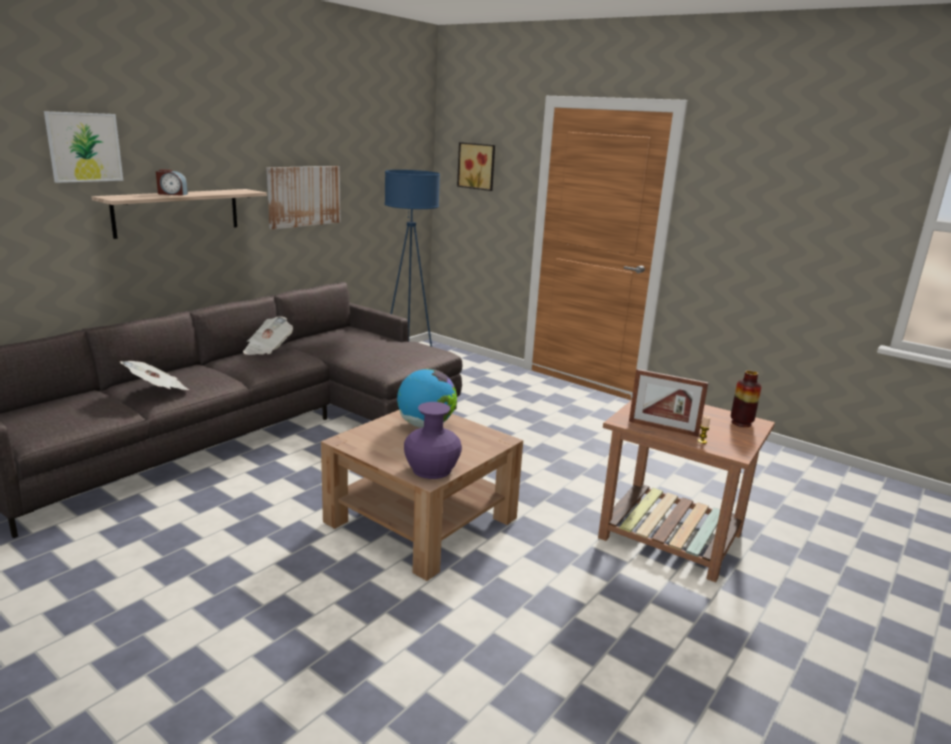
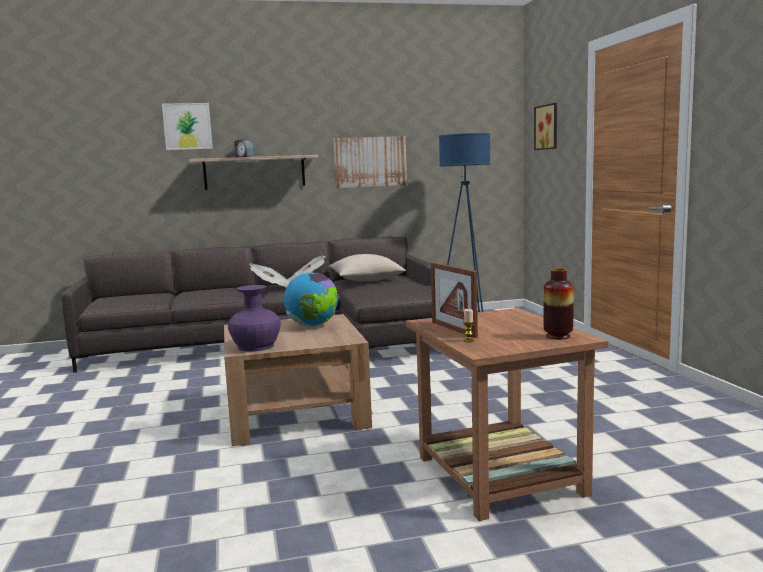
camera: 40 degrees right, 10 degrees down
(157, 390) = (193, 293): newspaper -> newspaper (272, 287)
(334, 341) = (366, 280): none -> beige pillow

